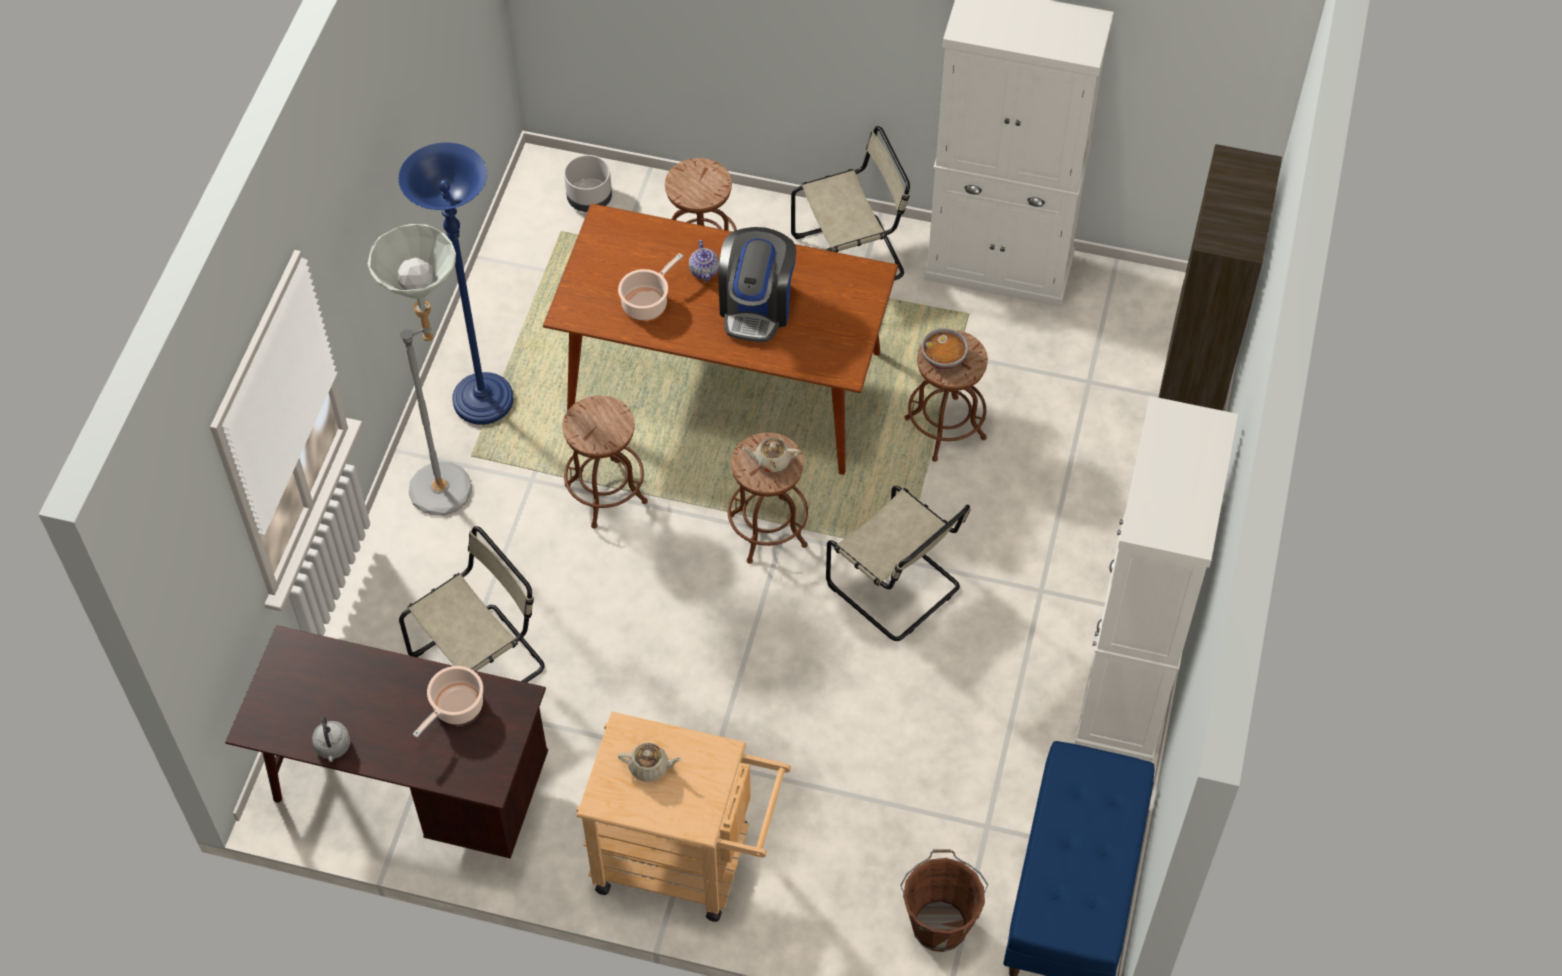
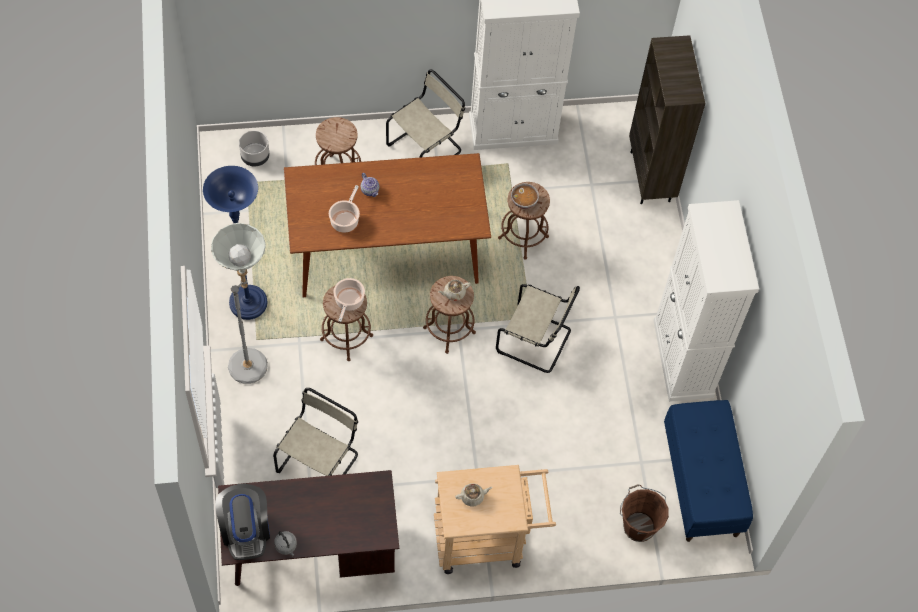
camera: 25 degrees left, 5 degrees up
(455, 707) = (346, 499): cooking pot -> cooking pot (348, 301)
(756, 306) = (410, 203): coffee machine -> coffee machine (246, 530)

